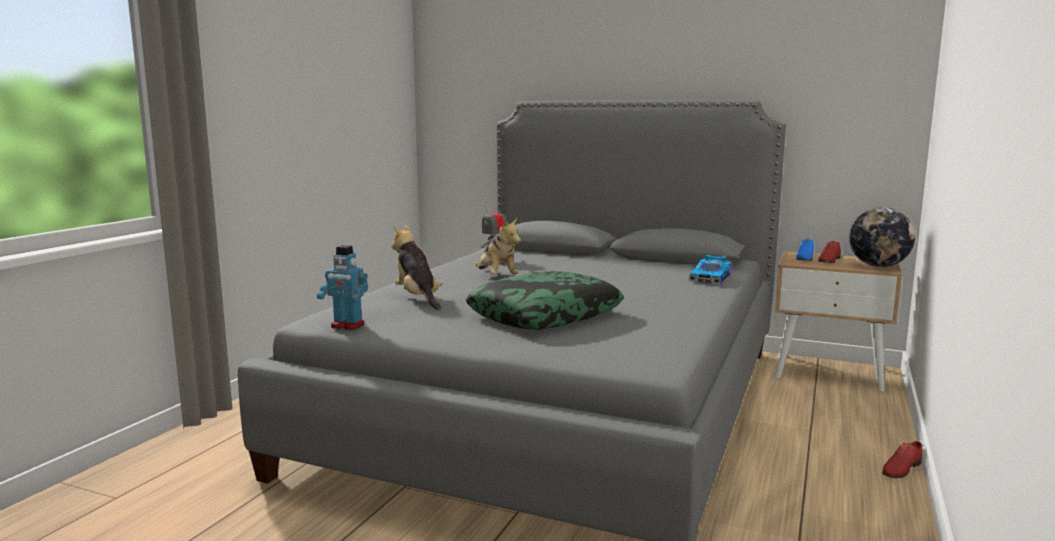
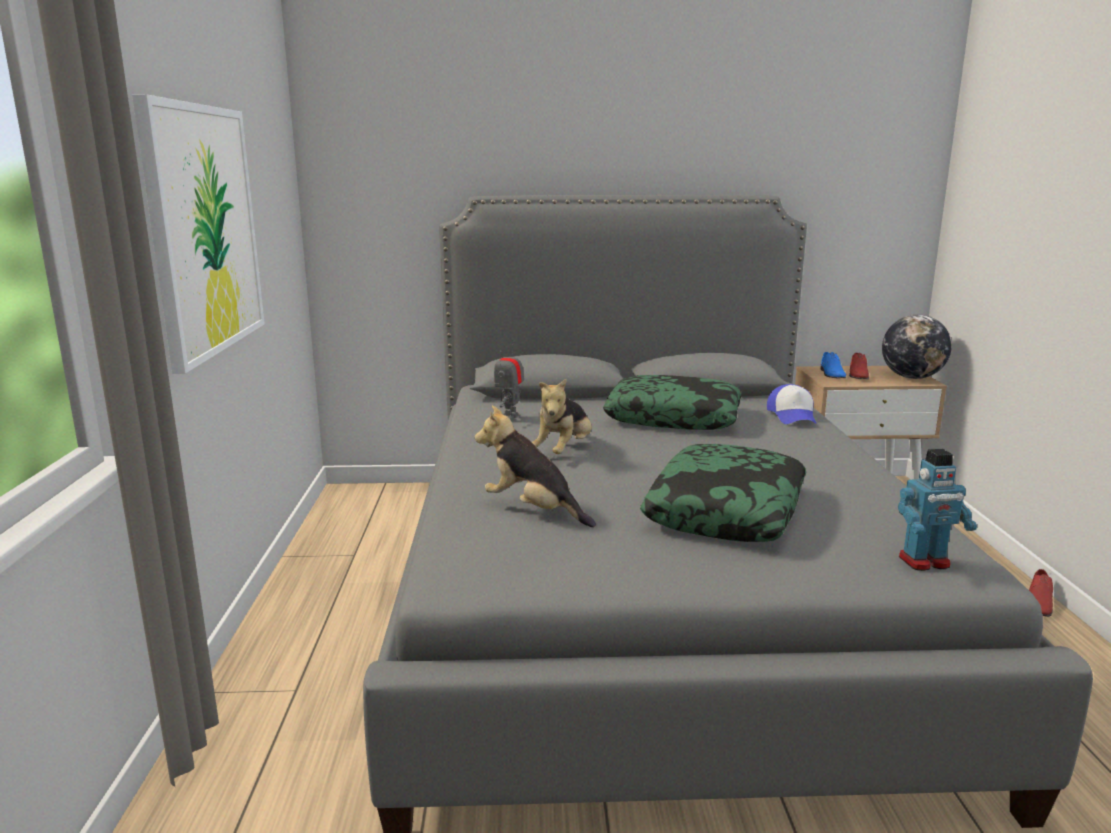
camera: 25 degrees left, 5 degrees up
(291, 112) = (204, 230): none -> picture
(347, 326) = (515, 584): toy robot -> toy robot (925, 562)
(497, 277) = (564, 451): plush toy -> plush toy turned 75 degrees clockwise
(613, 269) = (673, 417): none -> pillow
(711, 278) = (792, 416): toy car -> cap

